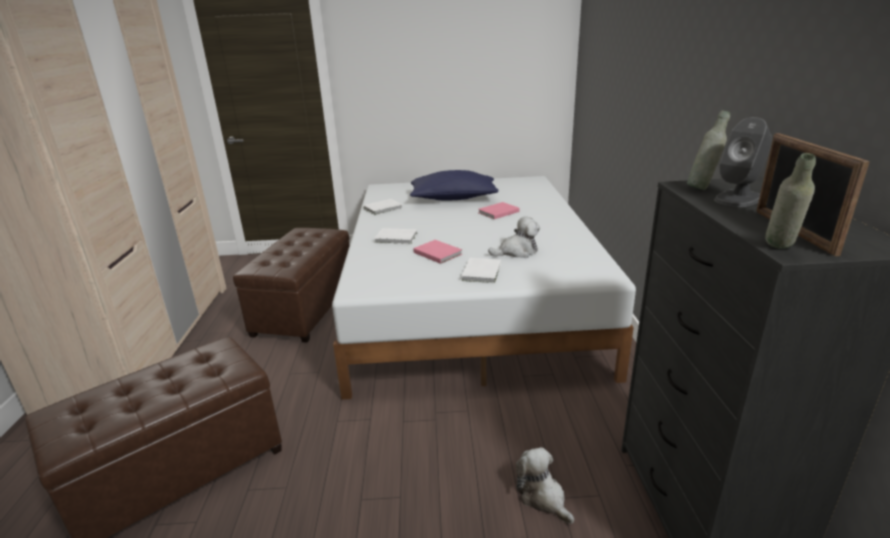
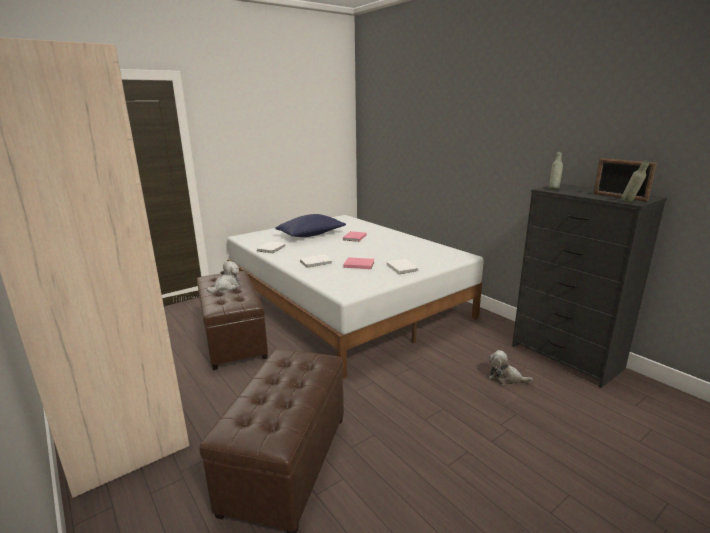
camera: 35 degrees left, 5 degrees down
(517, 252) = (402, 254): plush toy -> plush toy (226, 286)
(738, 198) = (575, 190): grey speaker -> none

